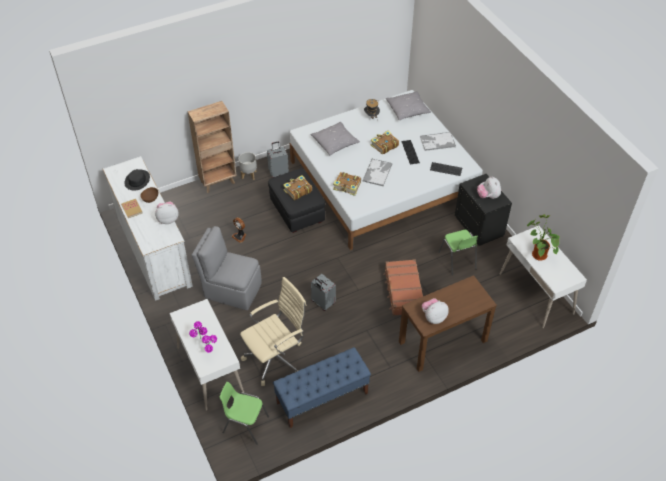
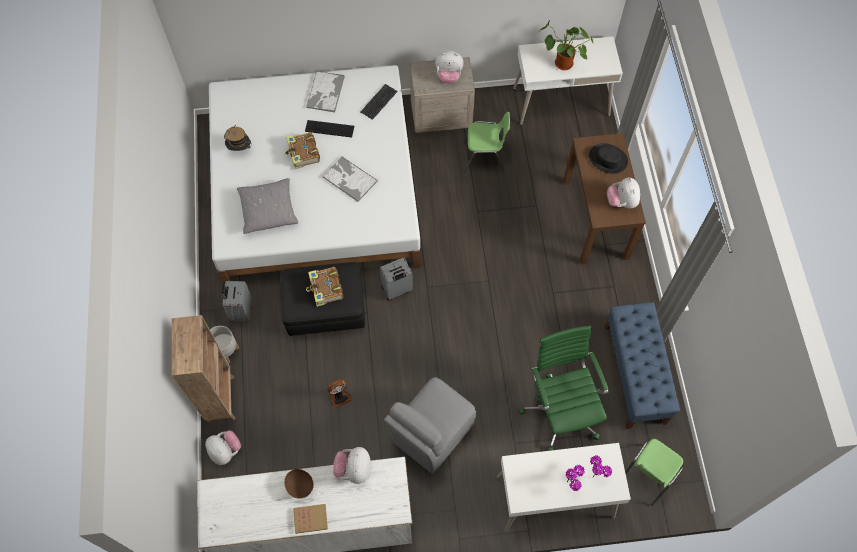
camera: 70 degrees left, 15 degrees up
(137, 180) = (251, 497): black hat -> black hat (608, 159)
(185, 195) = (225, 451): none -> plush toy
(276, 358) = (561, 409): beige office chair -> green office chair
(322, 303) = (494, 328): grey suitcase -> grey suitcase (397, 289)
(347, 187) = (360, 223): book -> none
(403, 292) = (509, 232): brown suitcase -> none
(407, 110) = (248, 102): grey pillow -> none
(479, 226) = (441, 114): black nightstand -> beige nightstand

